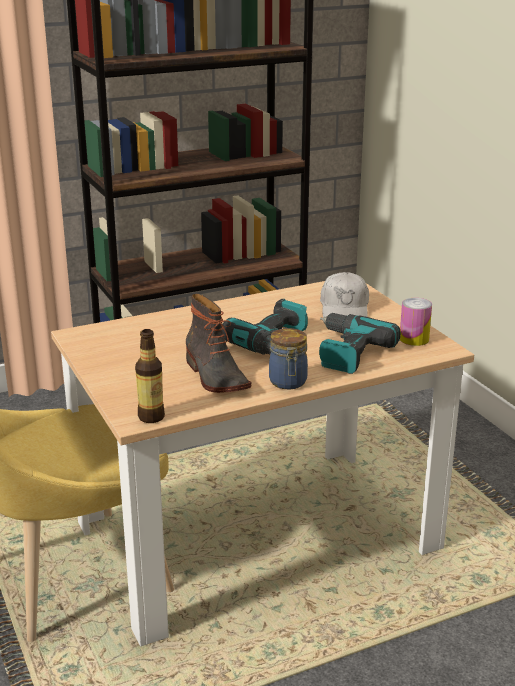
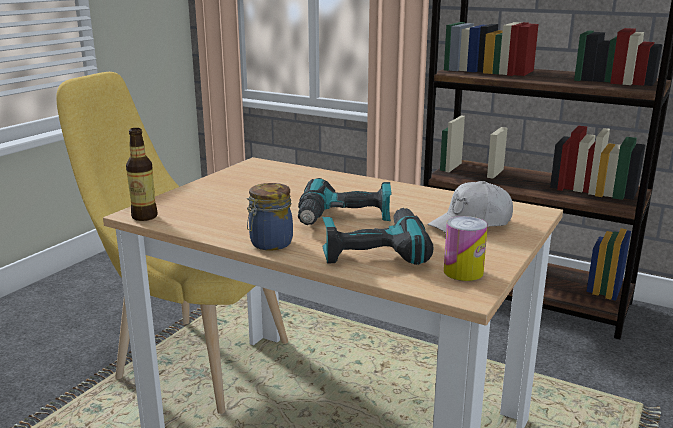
camera: 55 degrees right, 5 degrees down
(214, 376) = (244, 216): boot -> none

